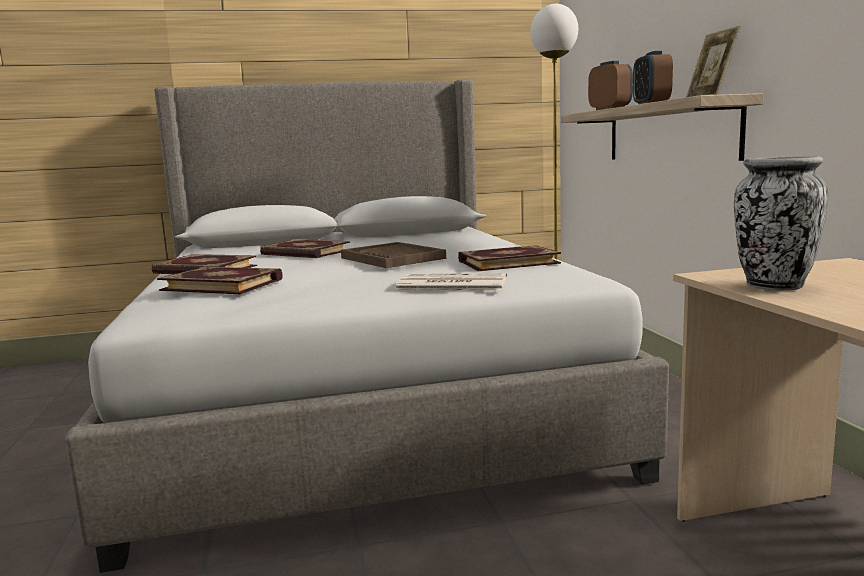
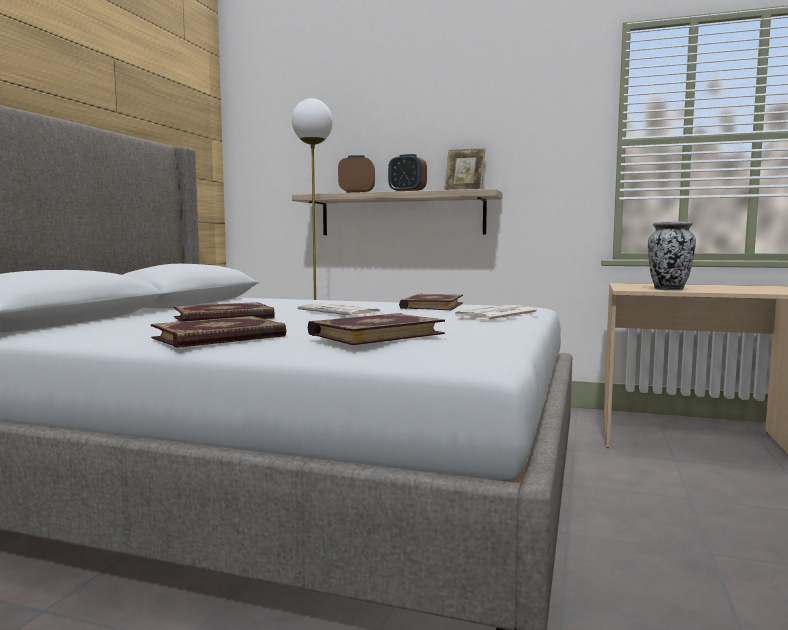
camera: 60 degrees left, 5 degrees down
(393, 258) = (340, 312): brown tray -> newspaper

